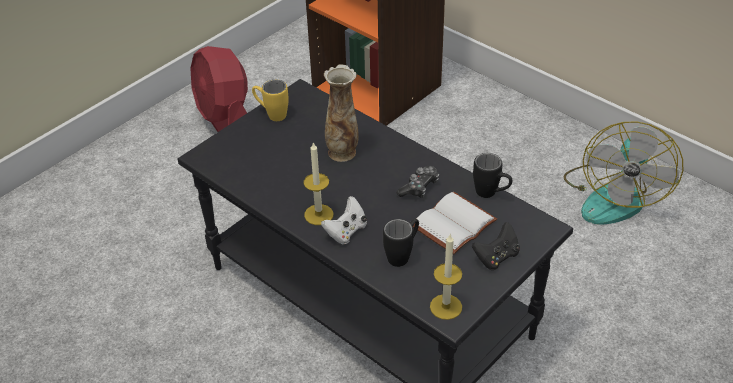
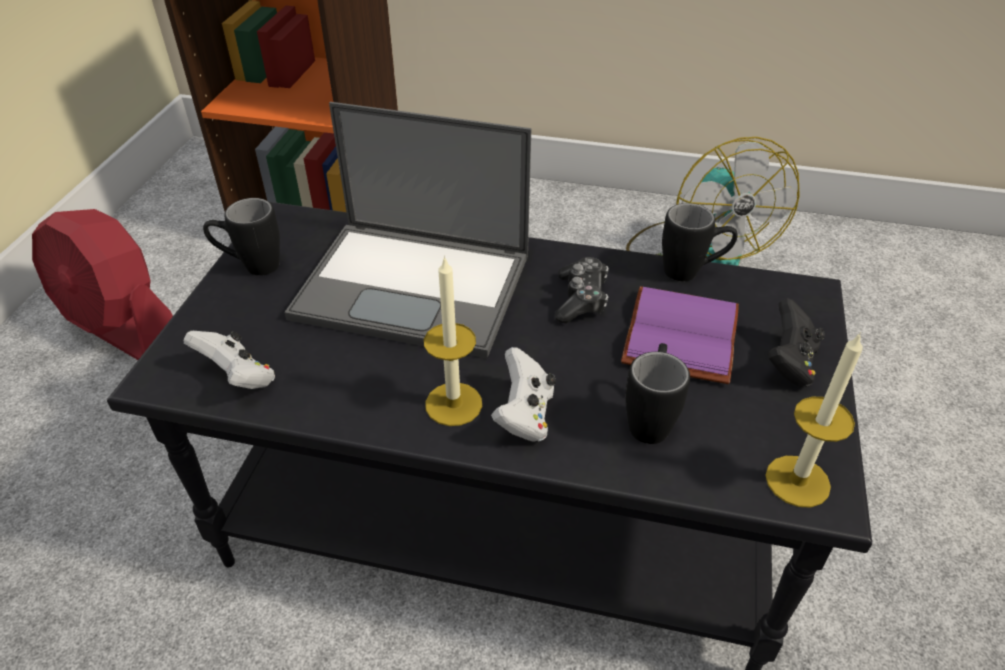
camera: 30 degrees left, 0 degrees up
(234, 168) = (238, 378): none -> white game controller
(271, 114) = (251, 266): yellow mug -> black mug
(342, 152) = (416, 286): vase -> laptop
(452, 222) = (677, 334): white book -> purple book

